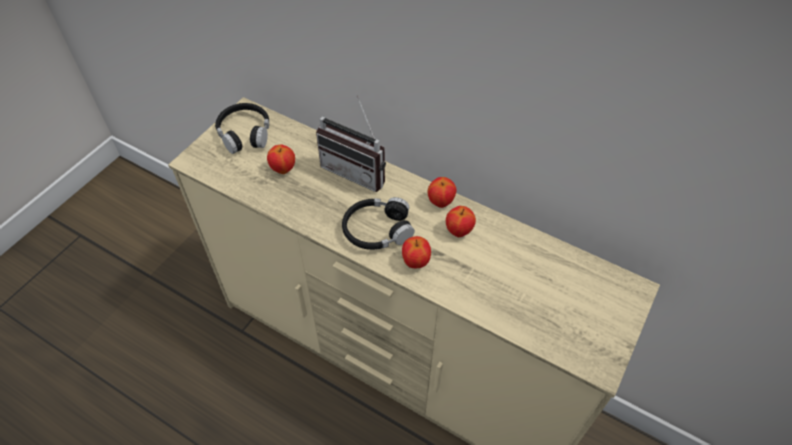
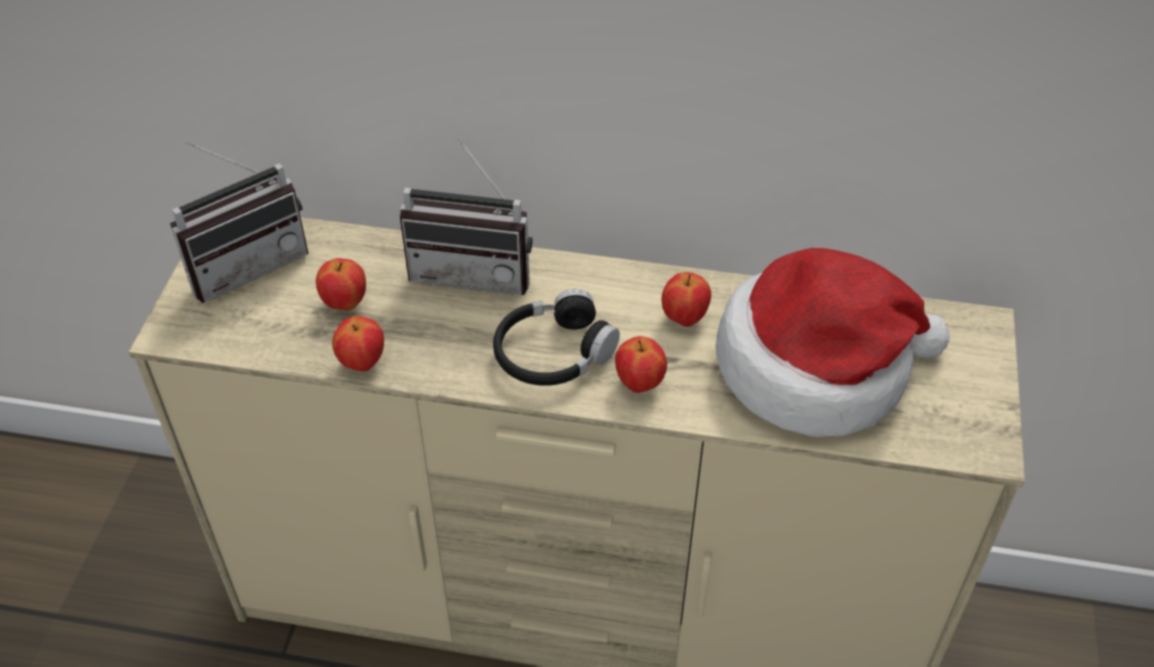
camera: 20 degrees left, 5 degrees down
(245, 133) = (246, 264): black headphones -> radio
(440, 202) = (634, 283): apple -> apple (362, 362)
(521, 284) = (817, 367): none -> hat

